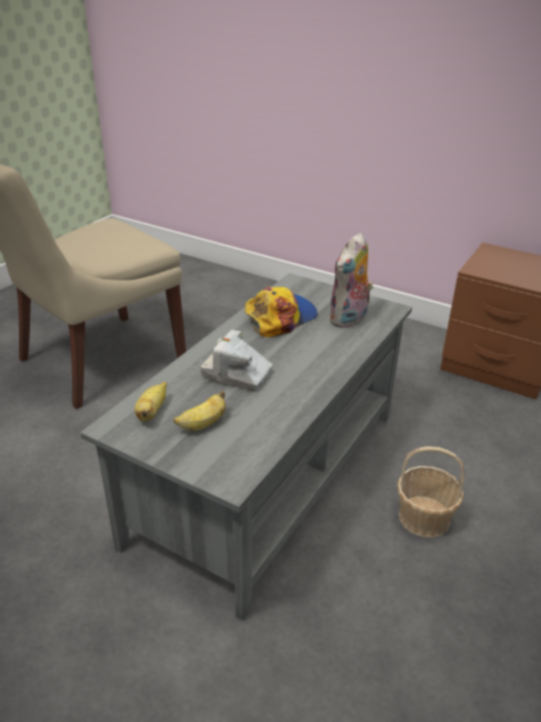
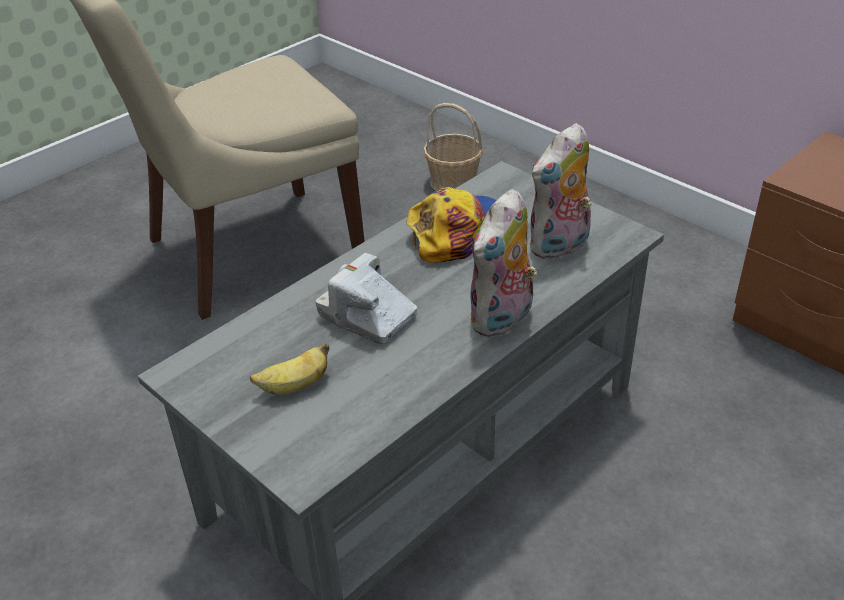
camera: 15 degrees right, 5 degrees up
(152, 412) = (235, 358): banana -> none
(331, 367) = (503, 320): none -> plush toy
(424, 518) = (630, 549): basket -> basket (453, 182)

